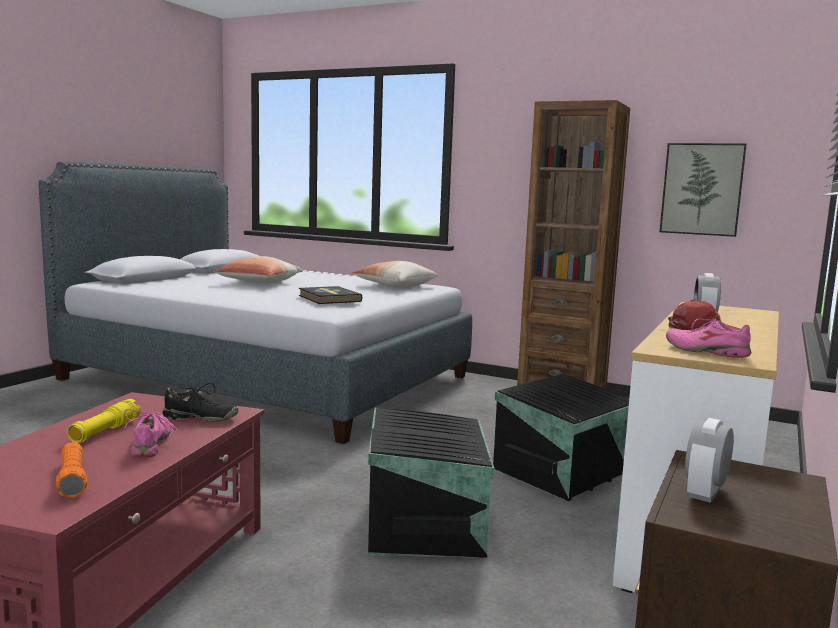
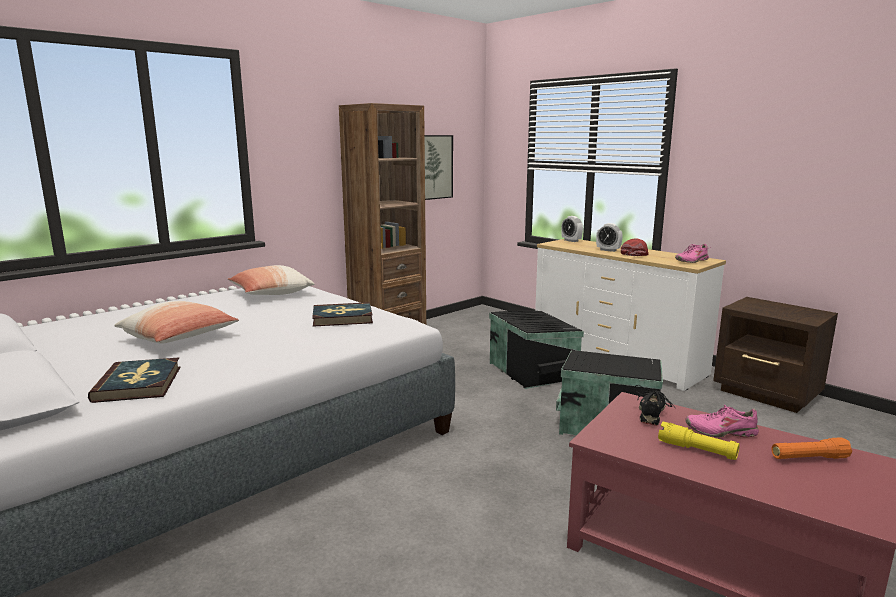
camera: 70 degrees left, 5 degrees up
(169, 286) = (139, 384): none -> book
(705, 493) = (779, 313): alarm clock -> alarm clock (571, 240)

